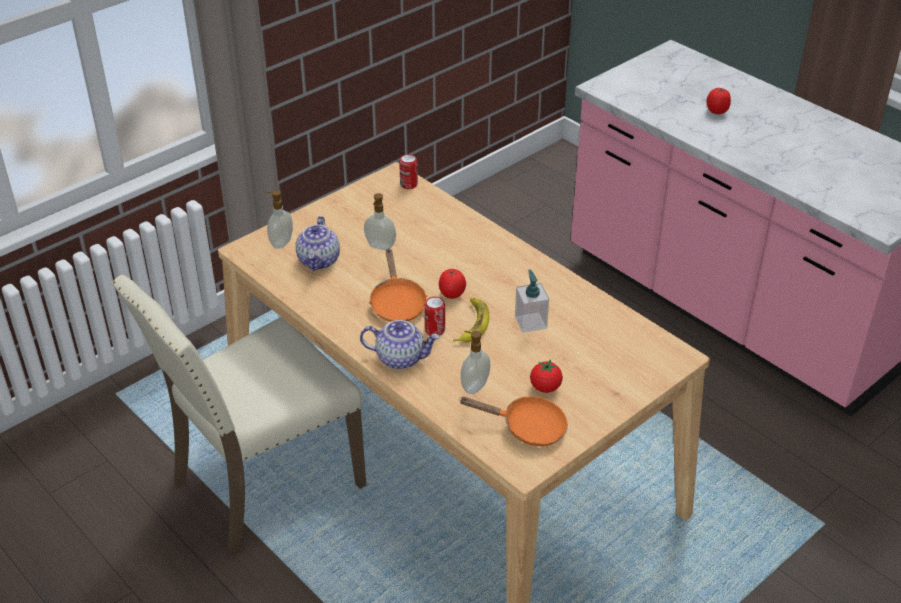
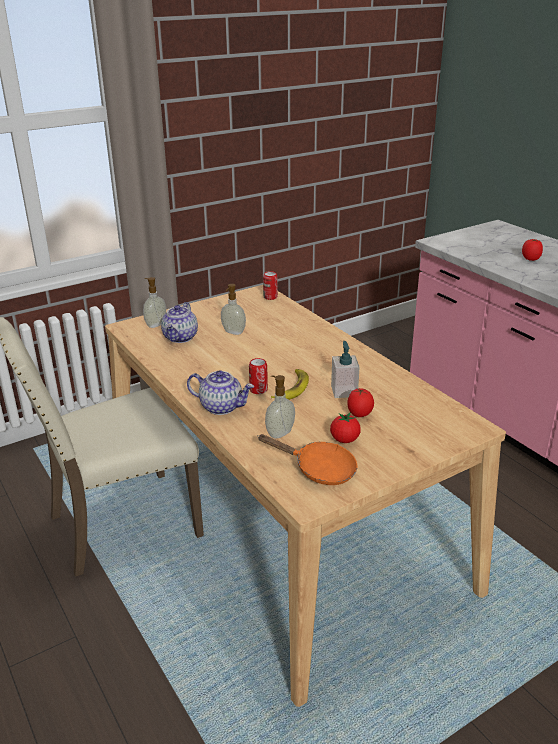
camera: 10 degrees right, 10 degrees down
(397, 303) = (233, 369): orange frying pan -> none
(451, 295) = (281, 367): tomato -> tomato (359, 414)

